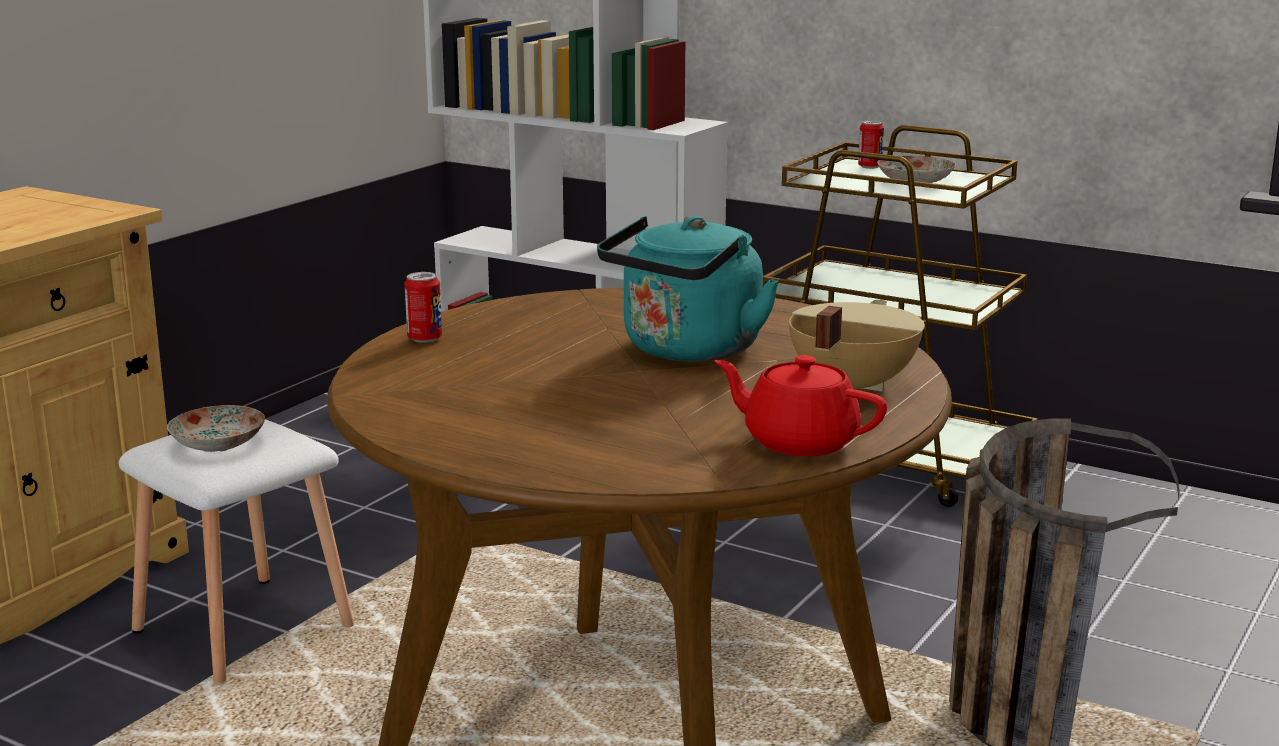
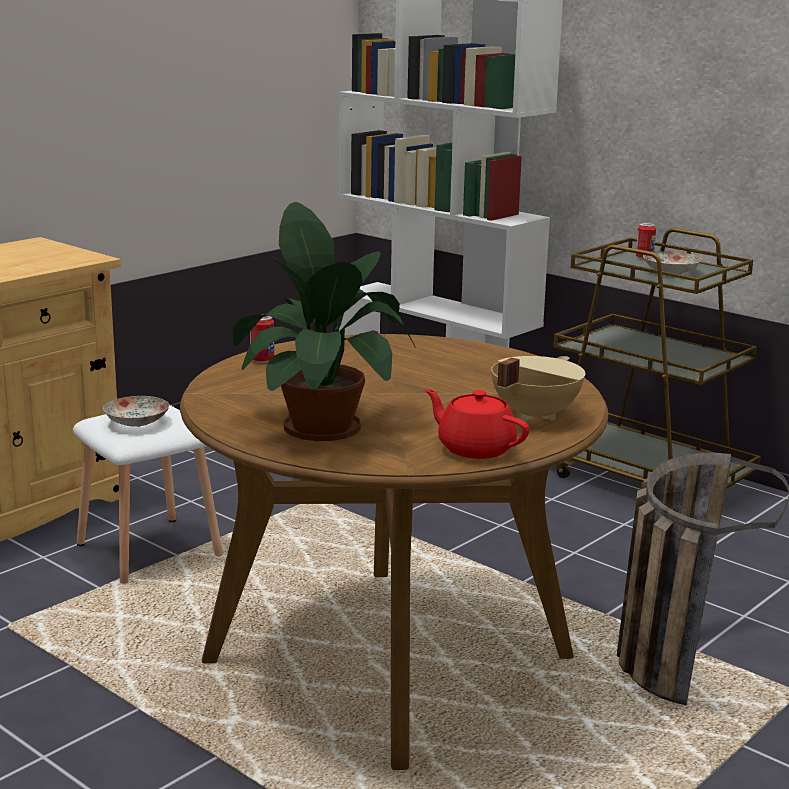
camera: 10 degrees right, 0 degrees up
(560, 425) = (322, 424): none -> potted plant
(687, 351) = (434, 382): turquoise kettle -> none

